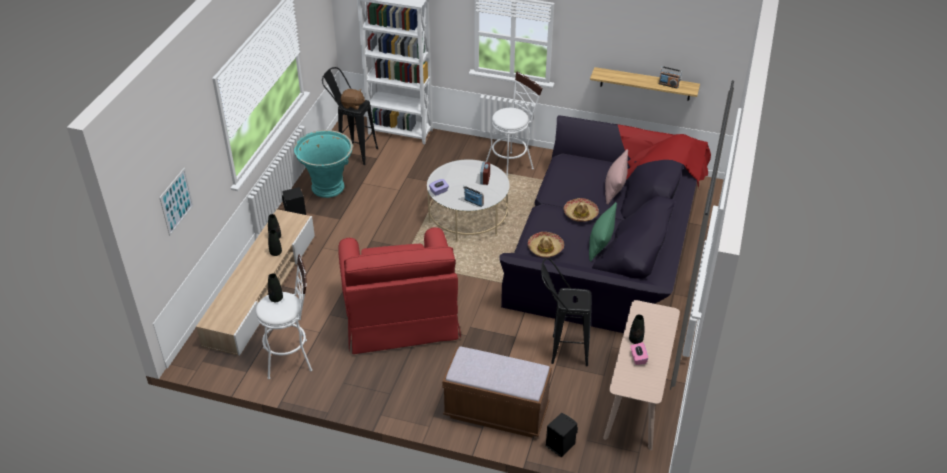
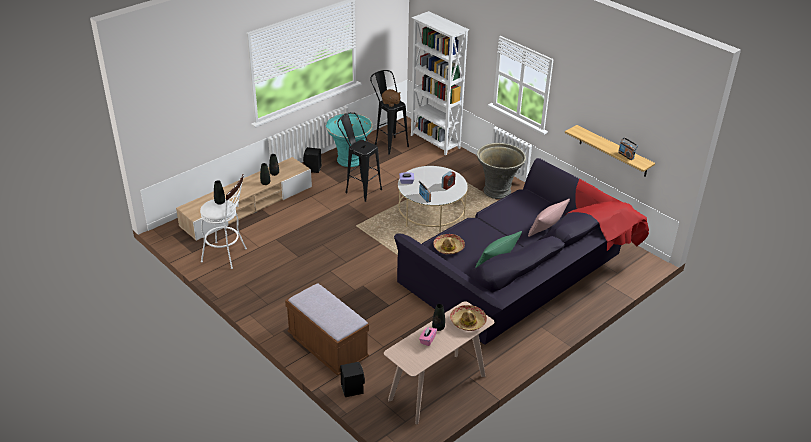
camera: 30 degrees right, 5 degrees down
(176, 201) = (184, 110): picture -> none
(399, 314) = (322, 257): red armchair -> none
(512, 165) = (498, 191): white stool -> grey planter
(562, 350) = (414, 328): black stool -> black stool (359, 189)
(580, 214) = (499, 235): hat -> hat (468, 322)

